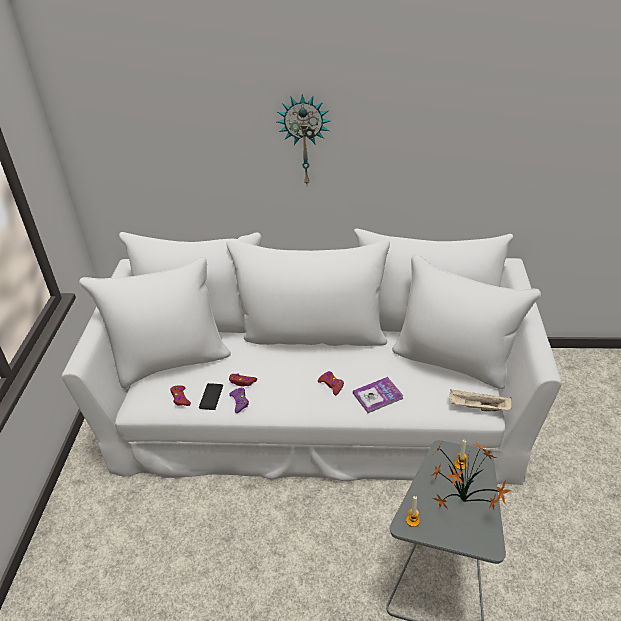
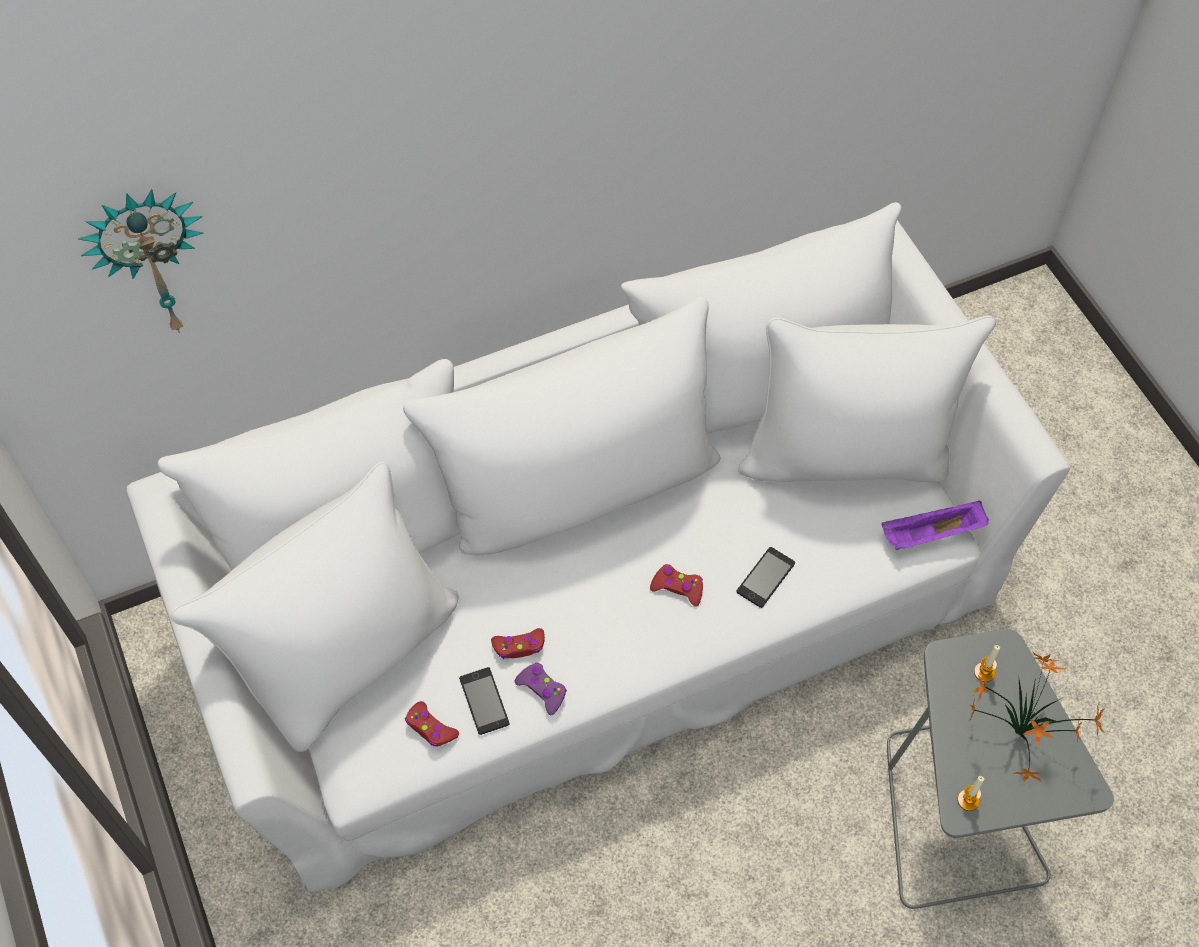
camera: 30 degrees left, 20 degrees up
(305, 140) = (494, 155): wall clock -> wall clock (151, 260)
(377, 396) = (765, 577): book -> phone
(478, 408) = (931, 535): beige tray -> purple tray

